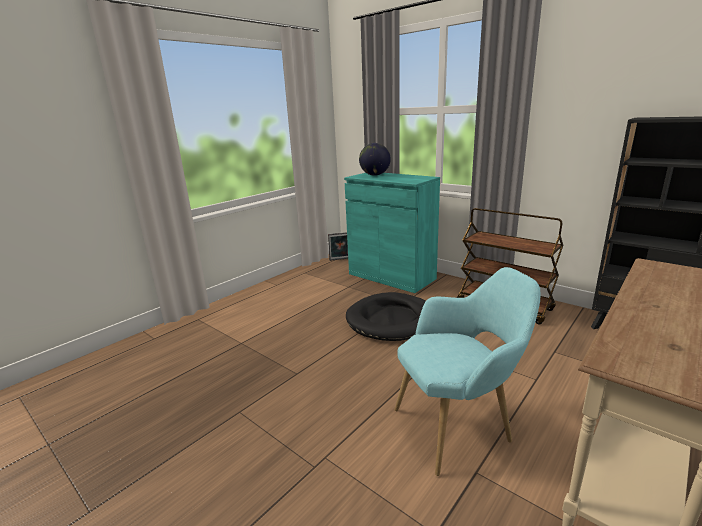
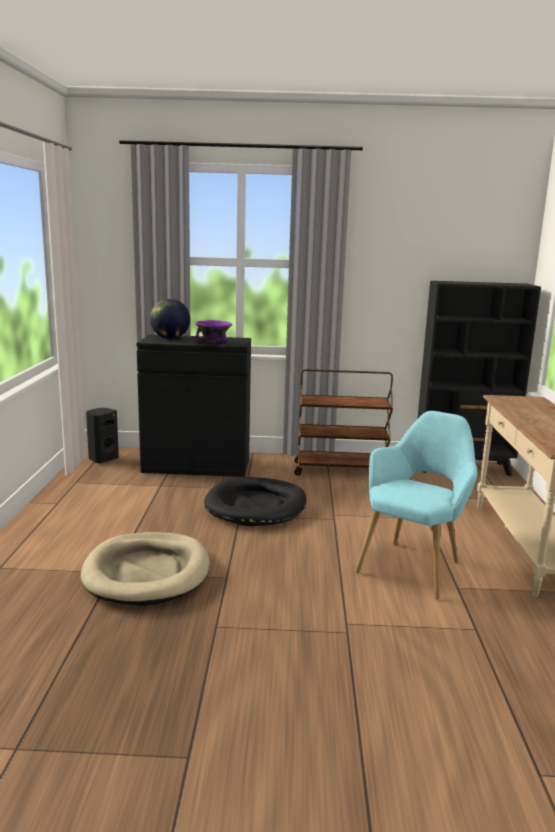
camera: 40 degrees left, 5 degrees down
(257, 350) = (147, 573): none -> beige dog bed
(340, 259) = (103, 459): picture frame -> black speaker
(391, 276) = (196, 465): turquoise cabinet -> black cabinet
(398, 179) = (213, 342): none -> purple bowl

